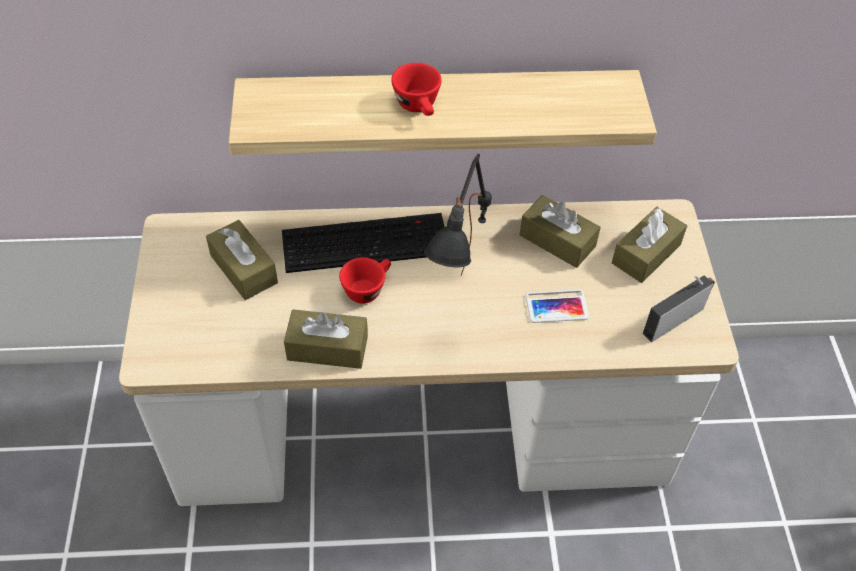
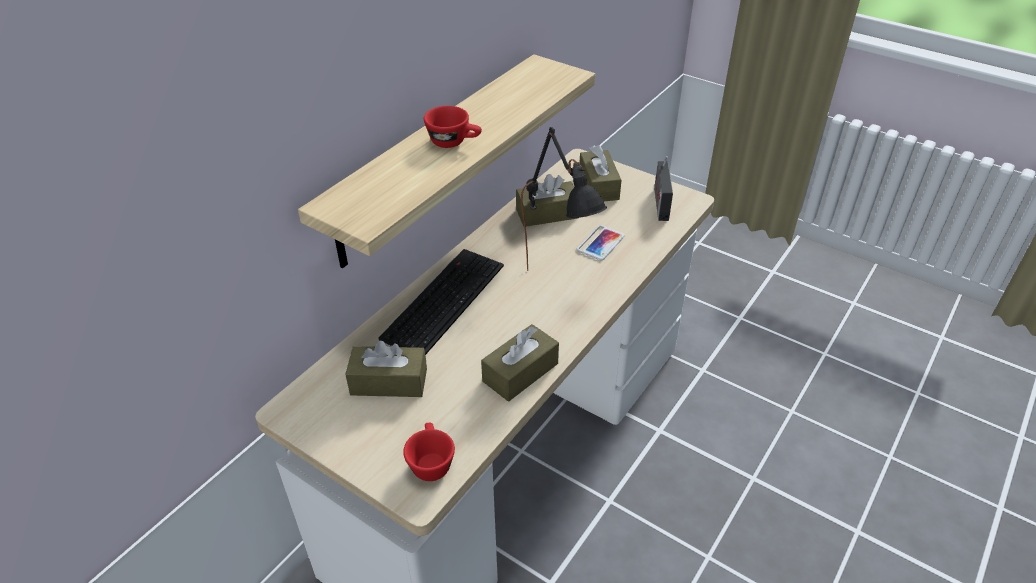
camera: 50 degrees left, 10 degrees down
(367, 288) = (487, 322): red cup -> red cup (430, 462)

